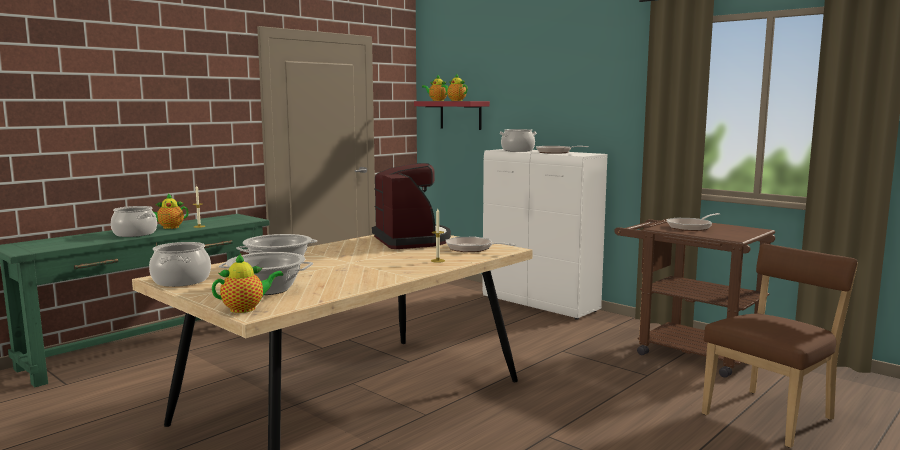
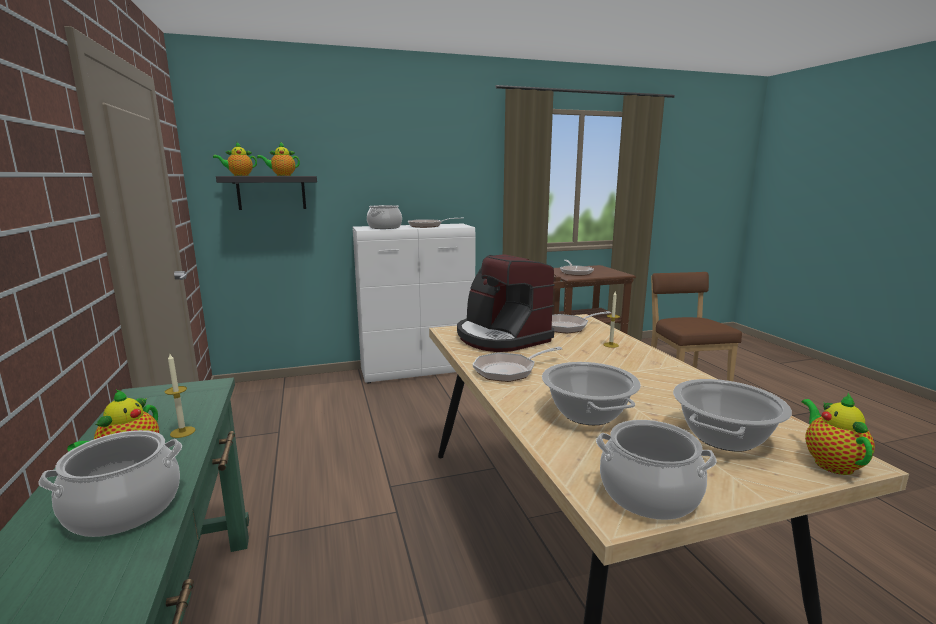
camera: 60 degrees left, 5 degrees up
(337, 249) = (509, 371): none -> frying pan
(412, 240) = (501, 337): coffee machine -> coffee machine turned 135 degrees counterclockwise
(460, 115) = (271, 192): red shelf -> black shelf

